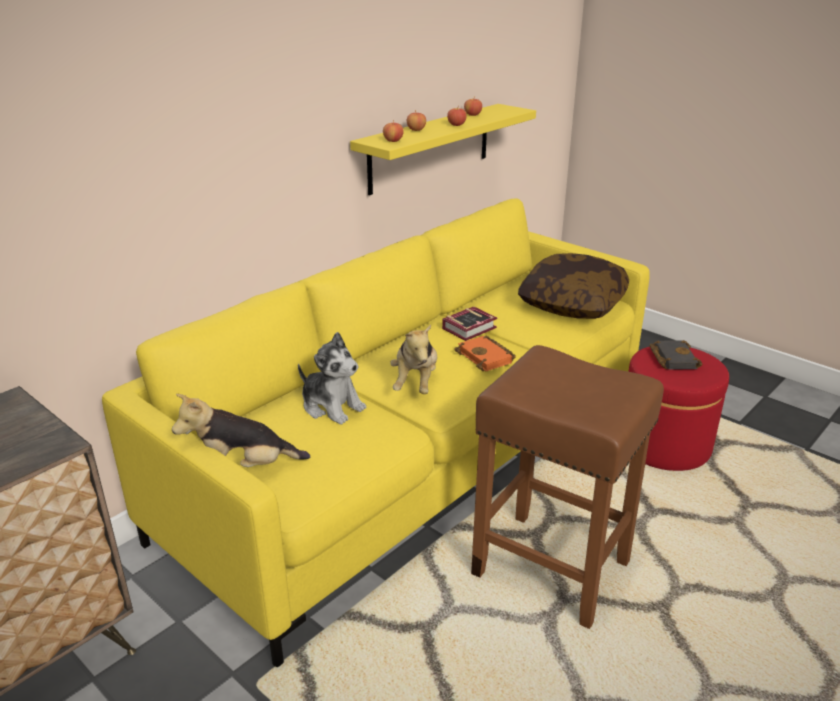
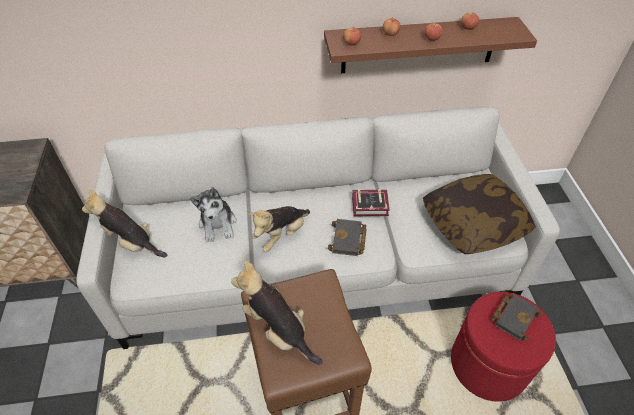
camera: 40 degrees right, 20 degrees up
(420, 458) = (317, 265): yellow sofa -> grey sofa
(430, 148) = (419, 45): yellow shelf -> brown shelf
(487, 358) = (348, 240): orange book -> black book
(557, 398) = (278, 330): none -> plush toy

